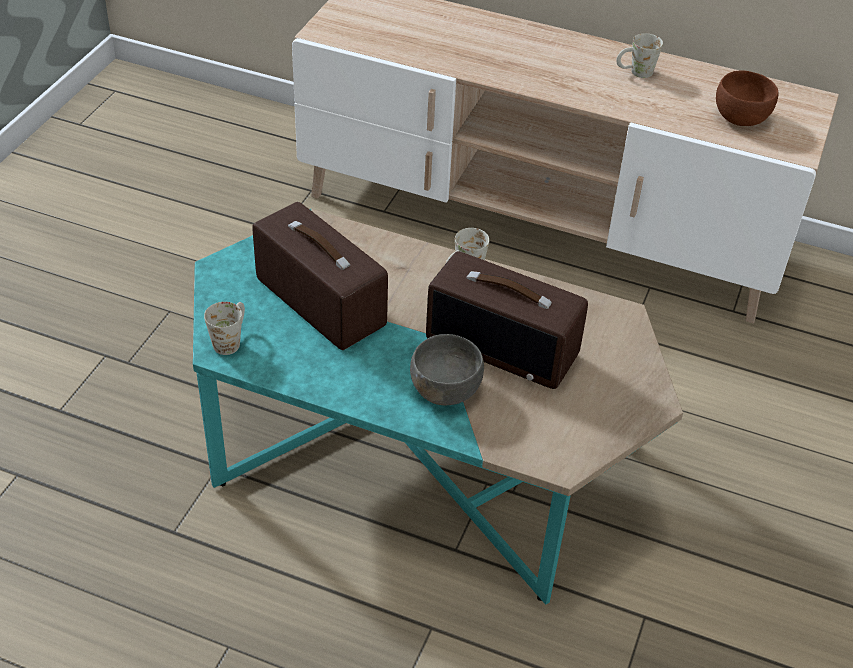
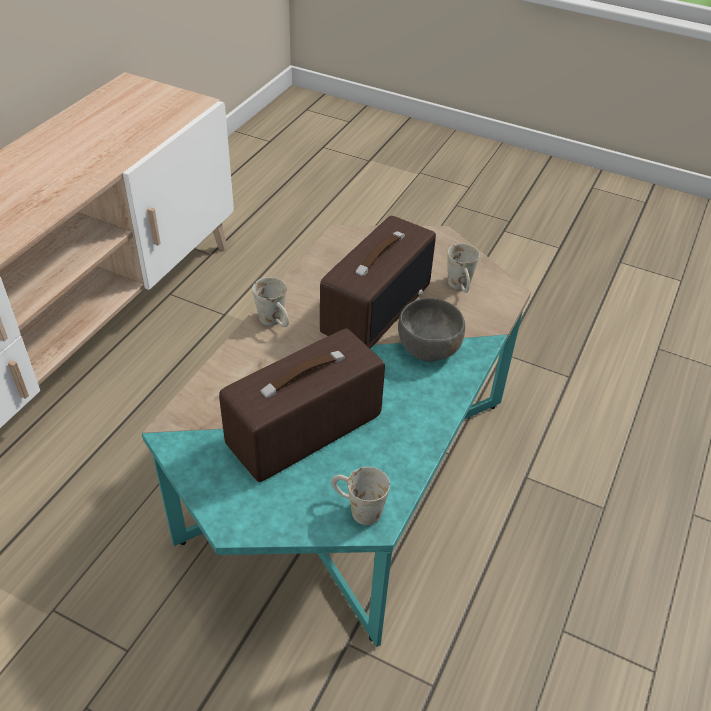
camera: 85 degrees left, 0 degrees up
(635, 73) = (45, 158): white mug -> white mug (461, 287)
(740, 116) = (138, 118): brown bowl -> none

